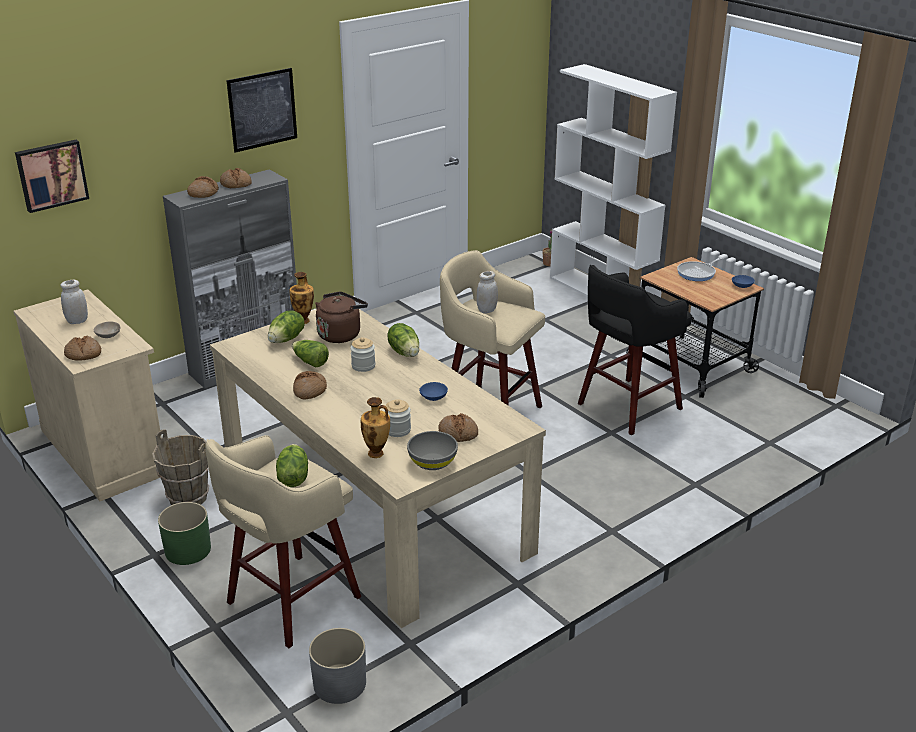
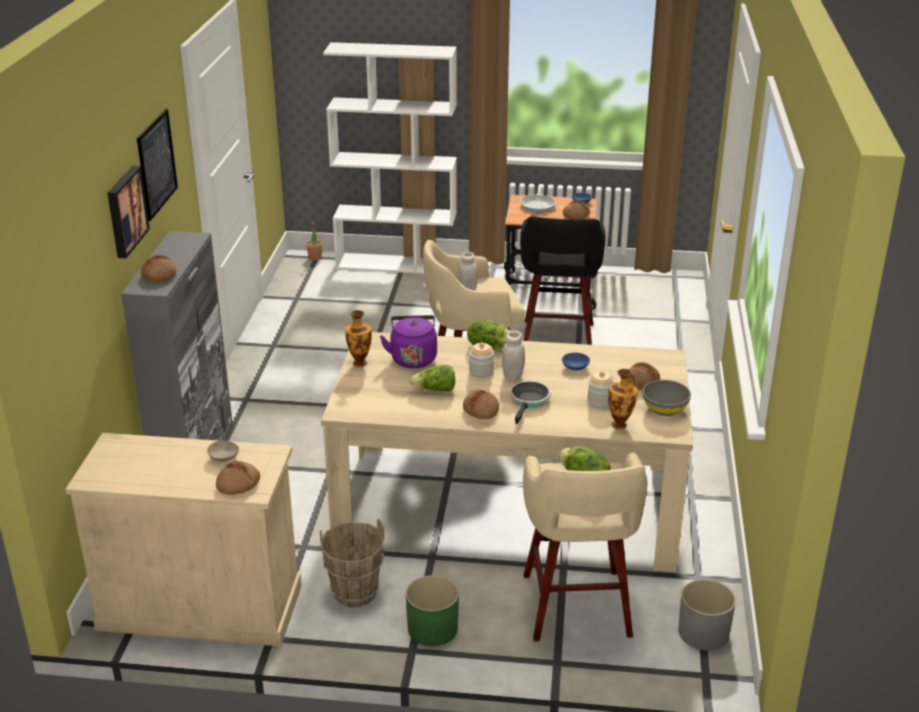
camera: 45 degrees left, 0 degrees up
(51, 175) = (57, 304): picture -> picture (125, 211)
(77, 321) = (162, 462): white jar -> white jar (513, 376)
(236, 184) = (171, 255): bread -> bread (576, 215)
(287, 339) = (378, 383): lettuce -> none
(341, 334) = (413, 358): brown kettle -> purple kettle
(351, 402) = (529, 401): none -> frying pan

